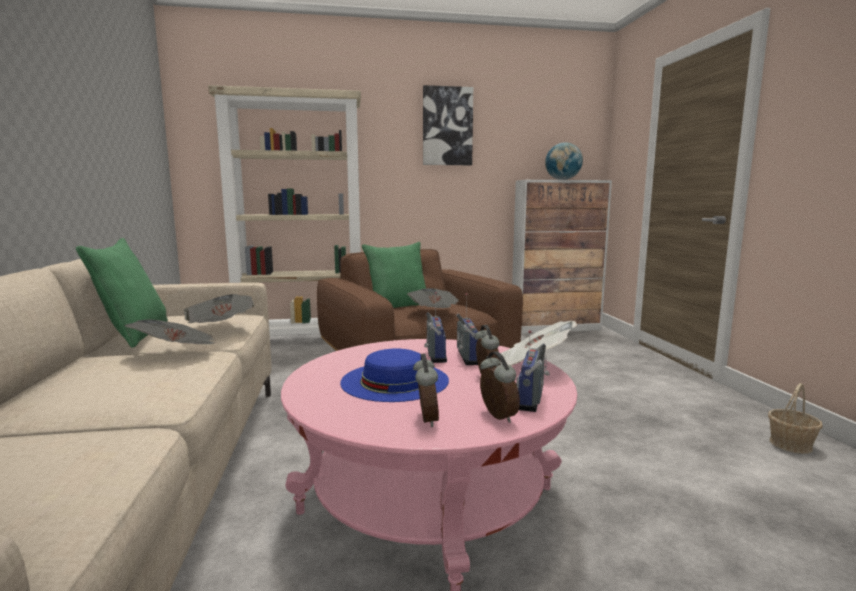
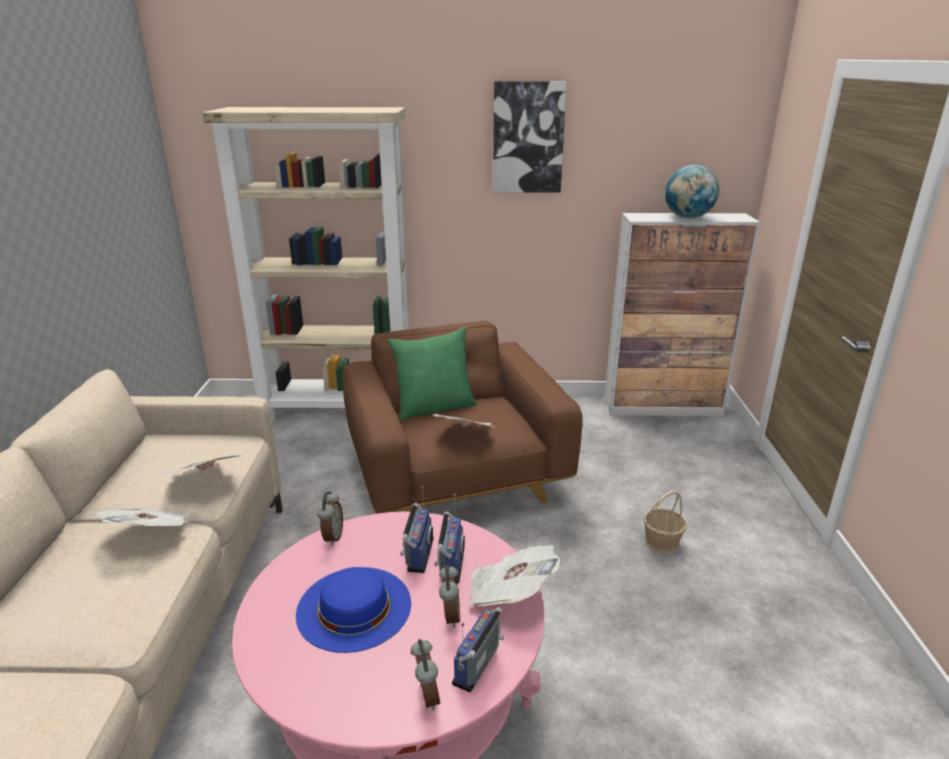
camera: 10 degrees right, 15 degrees up
(134, 334) = (118, 485): green pillow -> none
(425, 420) = (354, 691): alarm clock -> alarm clock (332, 537)
(791, 444) = (851, 675): basket -> basket (662, 542)

